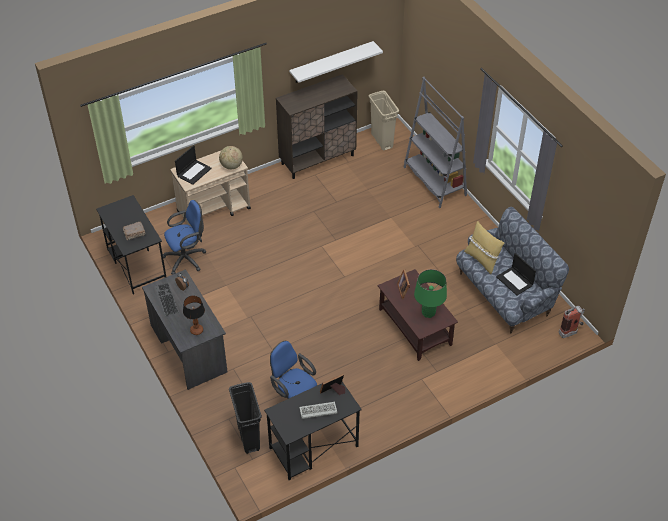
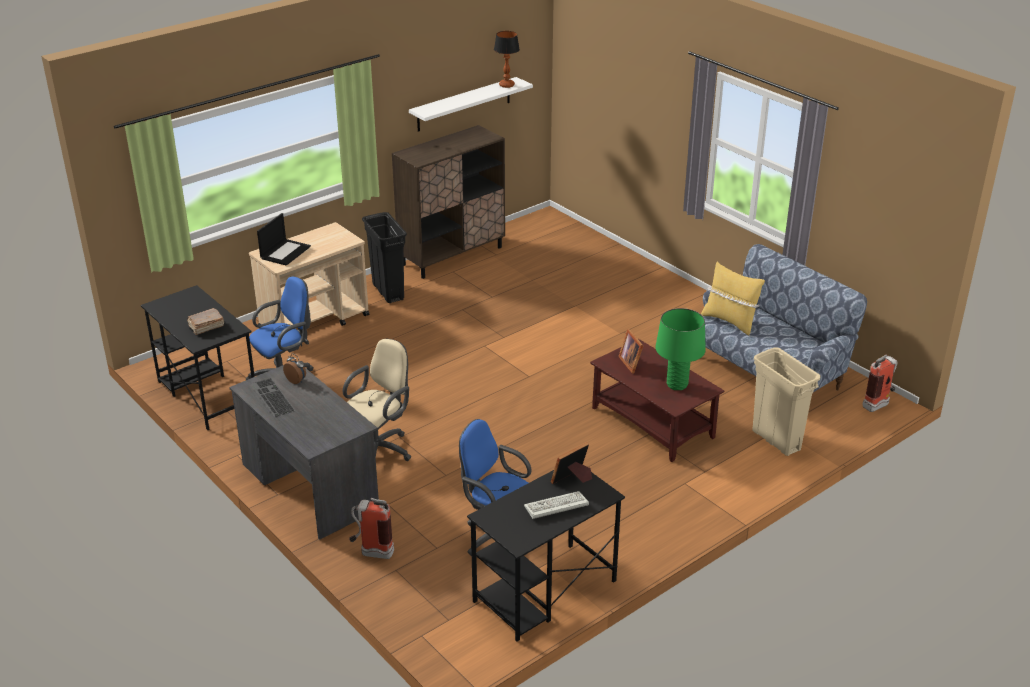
camera: 10 degrees left, 15 degrees down
(196, 330) = (329, 429): table lamp -> table lamp (506, 85)
(217, 404) = (371, 552): none -> fire extinguisher
(231, 166) = (340, 241): globe -> none
(236, 325) = (380, 450): none -> beige office chair
(249, 438) = (435, 591): black trash can -> black trash can (388, 292)
(382, 141) = (536, 230): beige trash can -> beige trash can (776, 440)
(434, 181) = (623, 263): grey bookcase -> none
(515, 281) = (786, 339): laptop -> none

